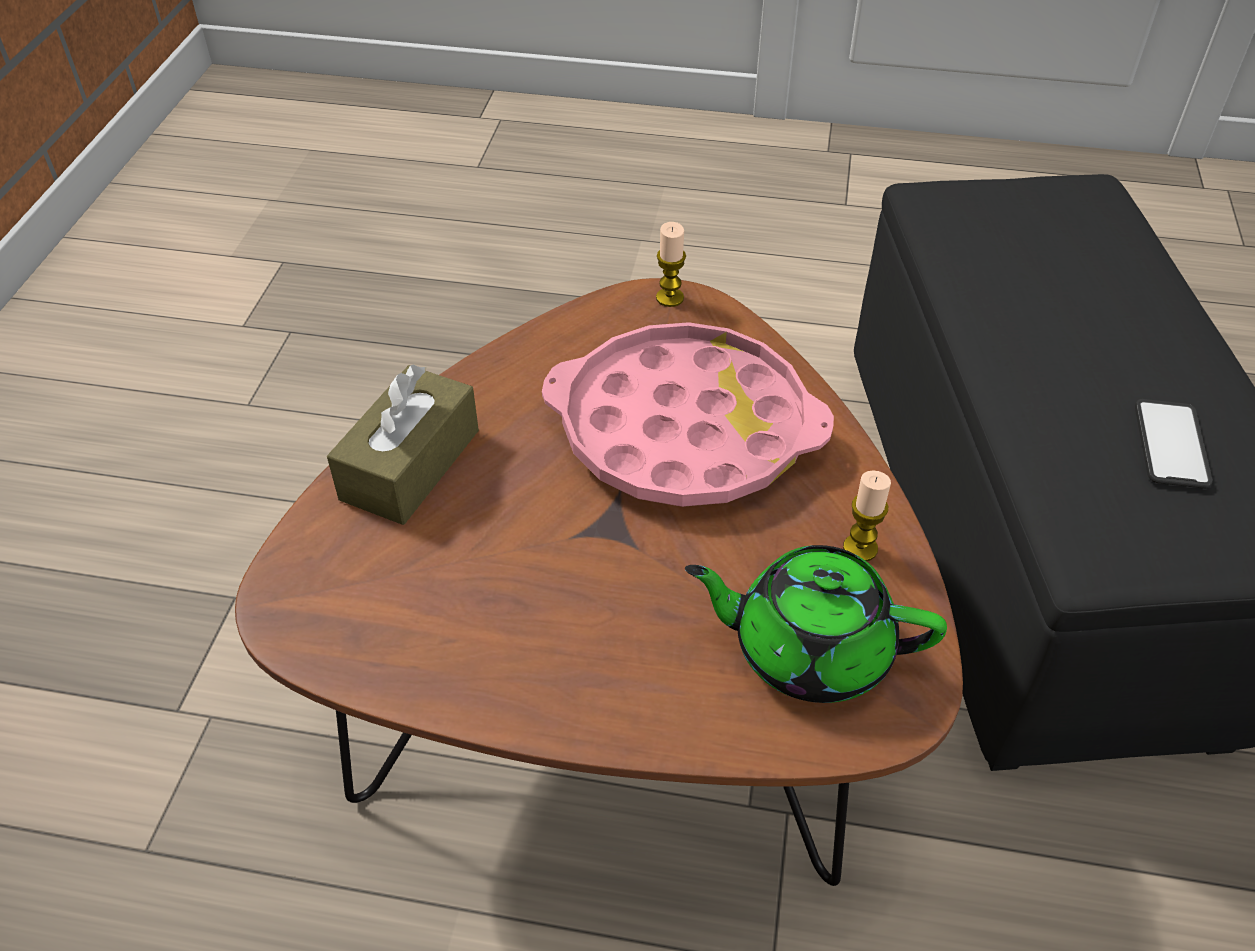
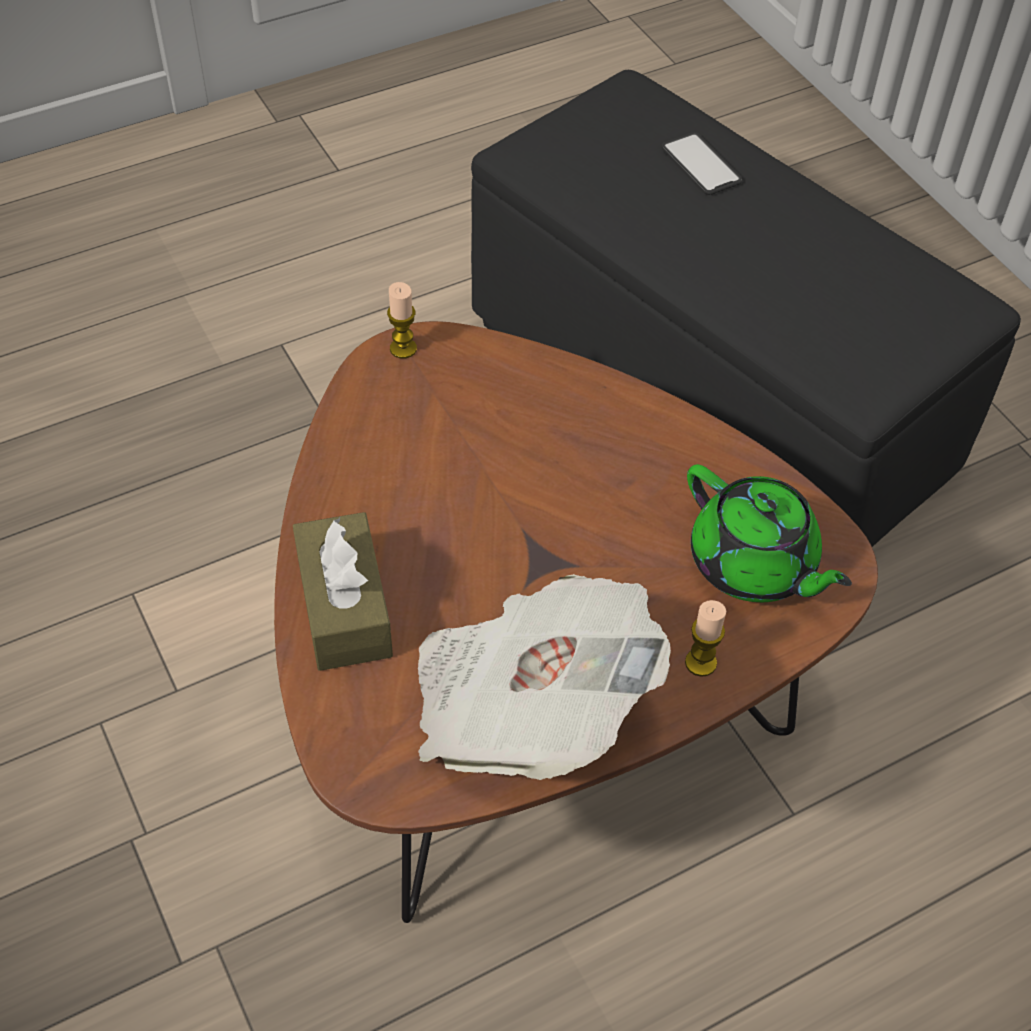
camera: 40 degrees left, 5 degrees up
(466, 637) = (527, 707): none -> newspaper
(684, 429) = (522, 454): pink tray -> none
(808, 648) = (753, 565): green teapot -> green teapot turned 105 degrees counterclockwise
(860, 548) = (722, 473): candle -> candle (700, 663)
(1171, 445) = (847, 282): phone -> phone (701, 165)

